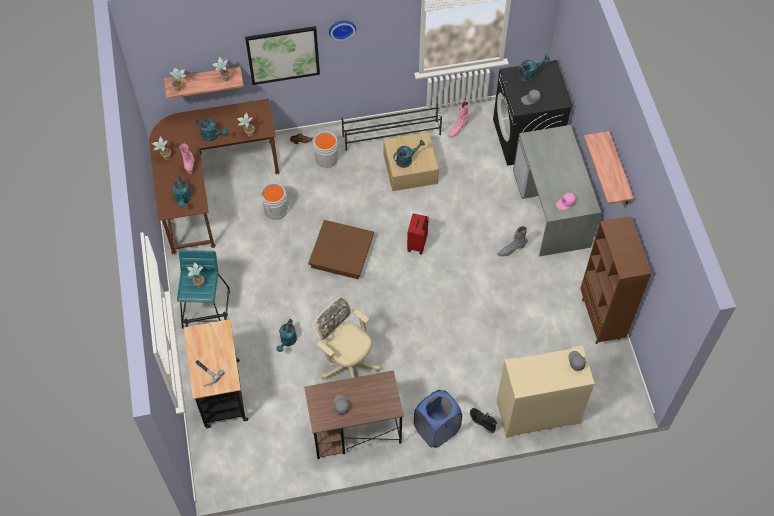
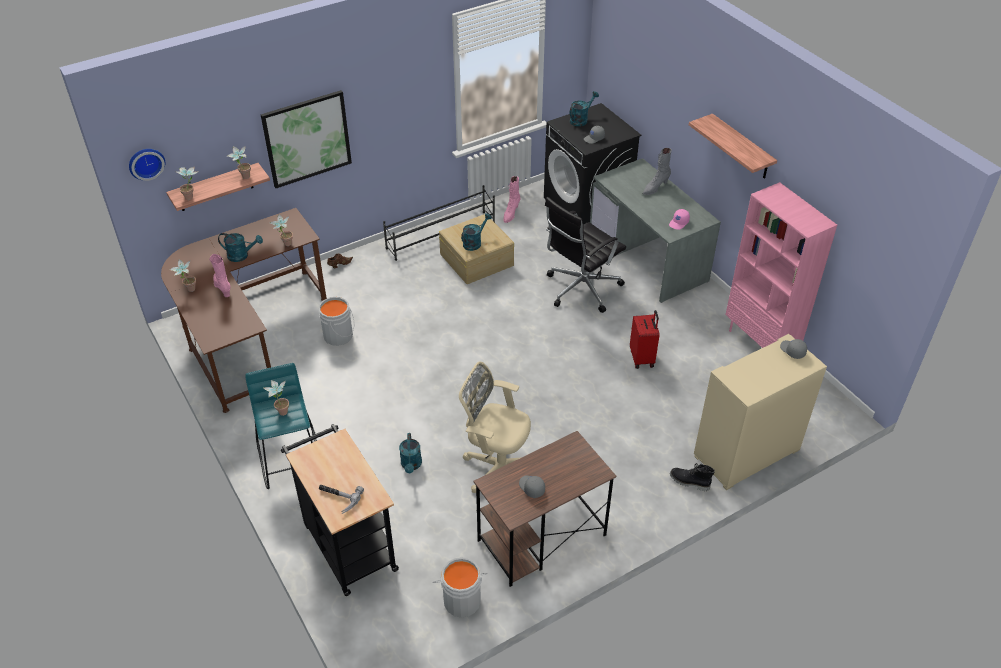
camera: 20 degrees left, 15 degrees down
(183, 199) = (229, 325): turquoise watering can -> none
(327, 157) = (377, 272): grey bucket -> grey bucket (462, 599)
(341, 253) = (435, 357): brown storage box -> none
(342, 28) = (370, 91): wall clock -> wall clock (146, 163)
(418, 244) = (520, 326): red suitcase -> red suitcase (642, 358)
(436, 429) = (640, 506): blue laundry basket -> none
(481, 223) = (581, 289): none -> black office chair
(511, 250) = (627, 305): grey boot -> grey boot (655, 188)
(601, 320) = (760, 343): brown bookcase -> pink bookcase

